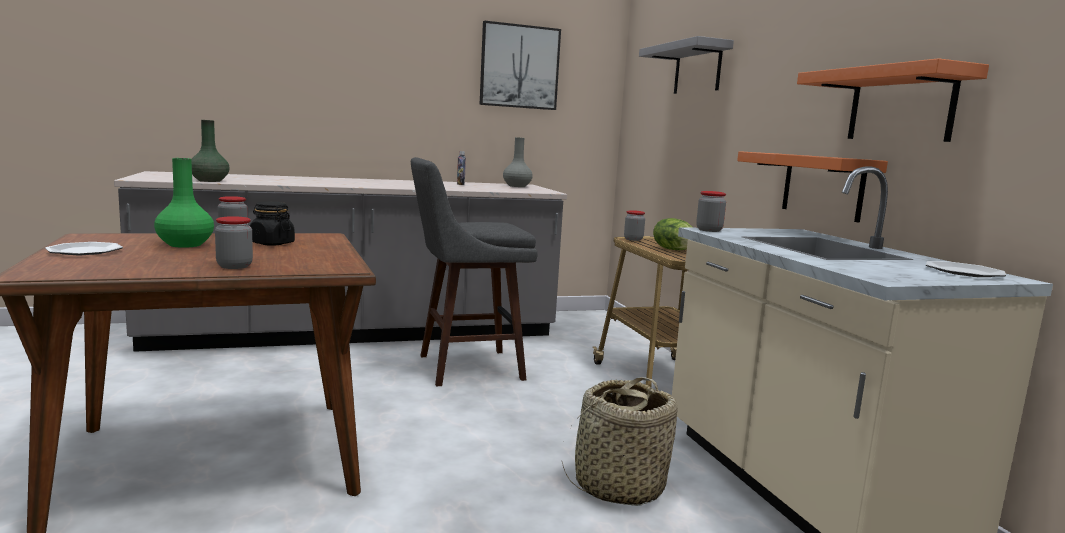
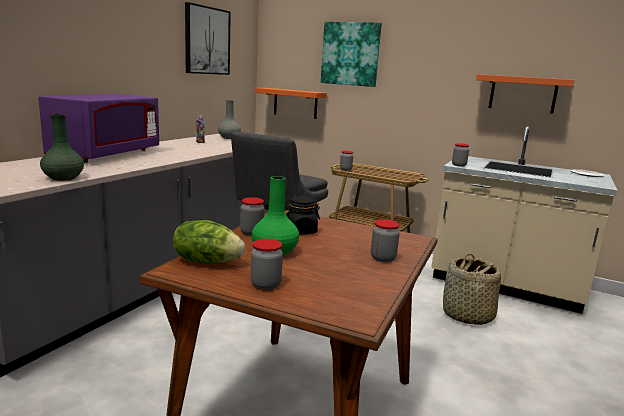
camera: 45 degrees left, 5 degrees up
(84, 251) = (265, 285): plate -> jar
(320, 179) = (106, 155): none -> purple microwave
(674, 250) = (380, 173): lettuce -> lettuce (207, 261)
(697, 69) = (350, 54): grey shelf -> picture
(822, 186) = (470, 131): orange shelf -> orange shelf (295, 103)

